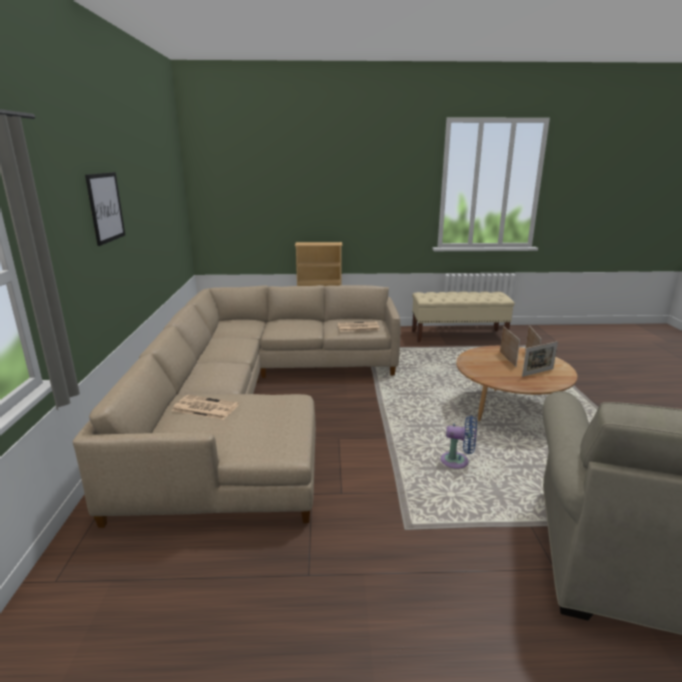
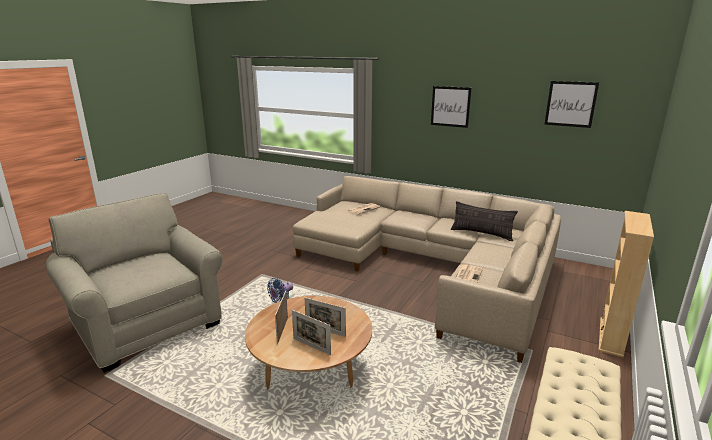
camera: 120 degrees right, 0 degrees up
(161, 182) = (570, 104): none -> picture
(244, 334) = (481, 234): none -> pillow

